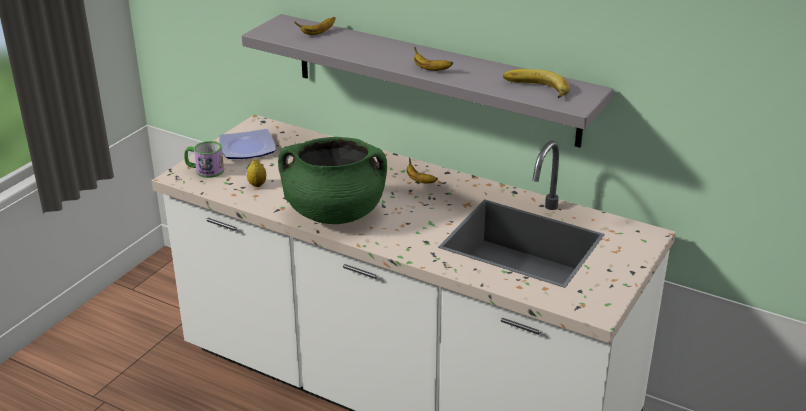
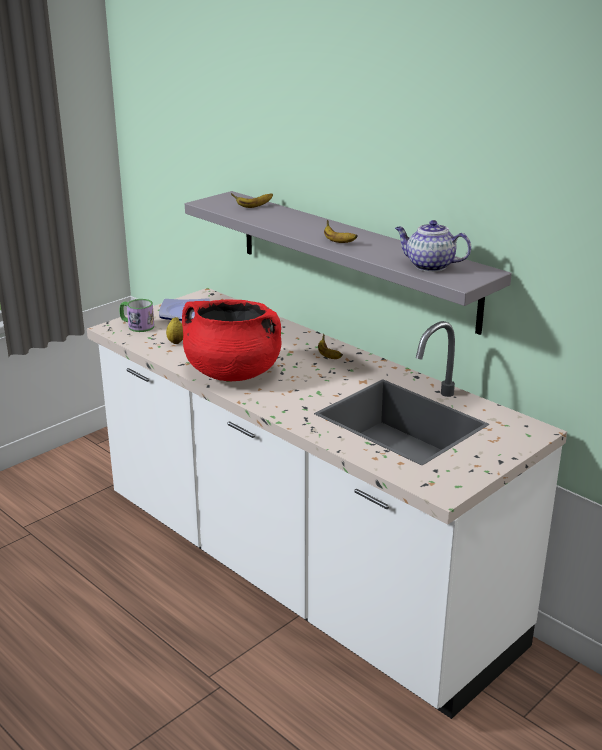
camera: 15 degrees right, 5 degrees down
(334, 213) = (232, 373): green cooking pot -> red cooking pot
(535, 89) = (429, 266): banana -> teapot

